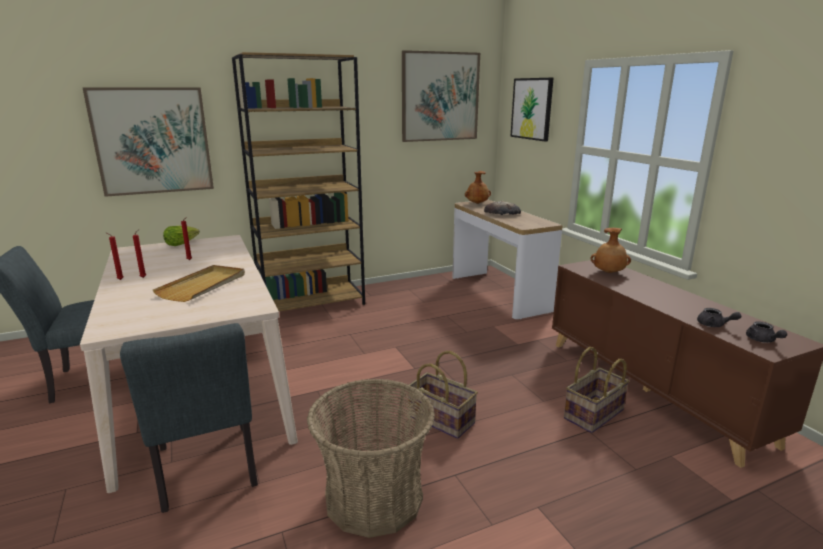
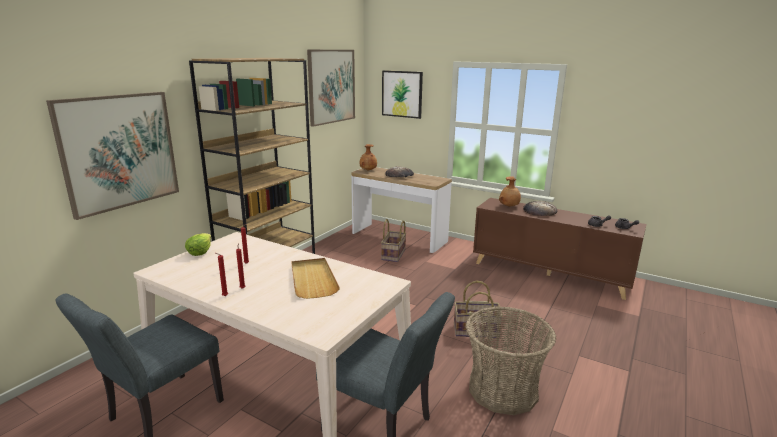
camera: 35 degrees left, 0 degrees up
(594, 415) = (543, 297): basket -> basket (394, 255)
(645, 287) = (539, 211): none -> bread

